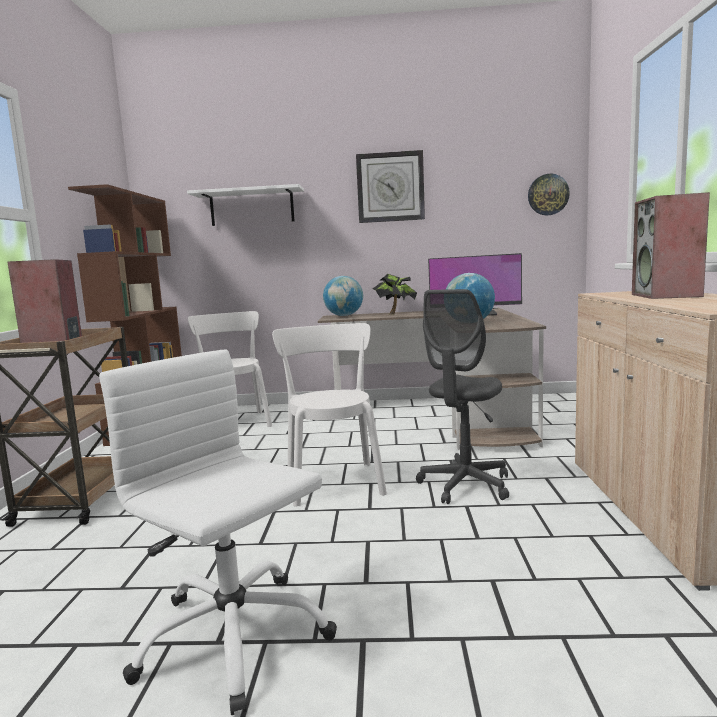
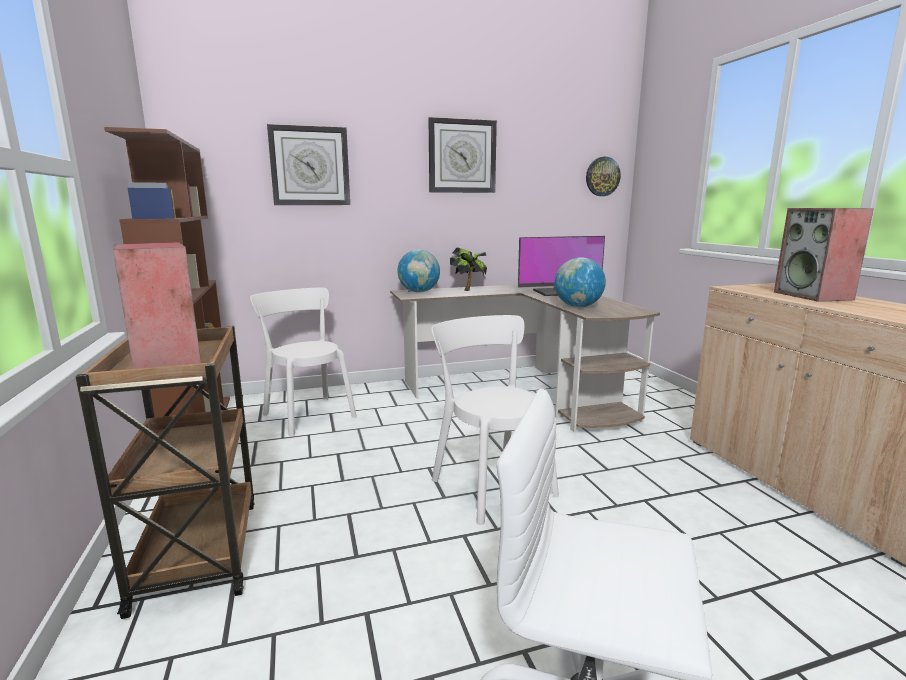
camera: 20 degrees left, 5 degrees up
(252, 207) = (310, 166): white shelf -> wall clock
(465, 485) = (620, 475): grey office chair -> none

